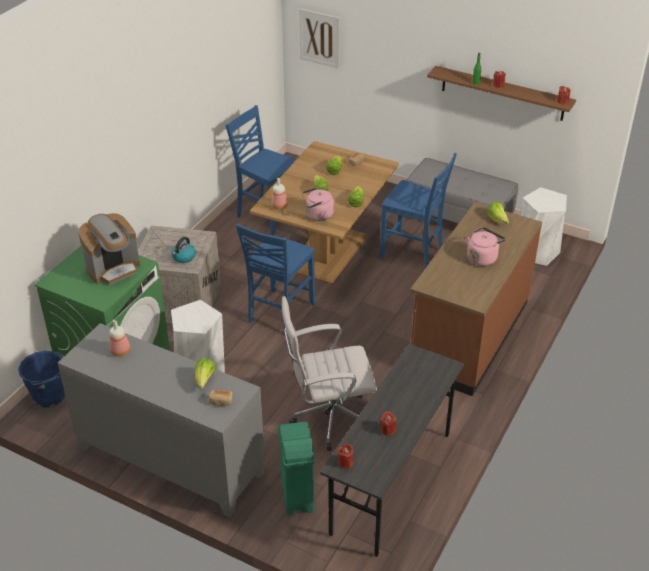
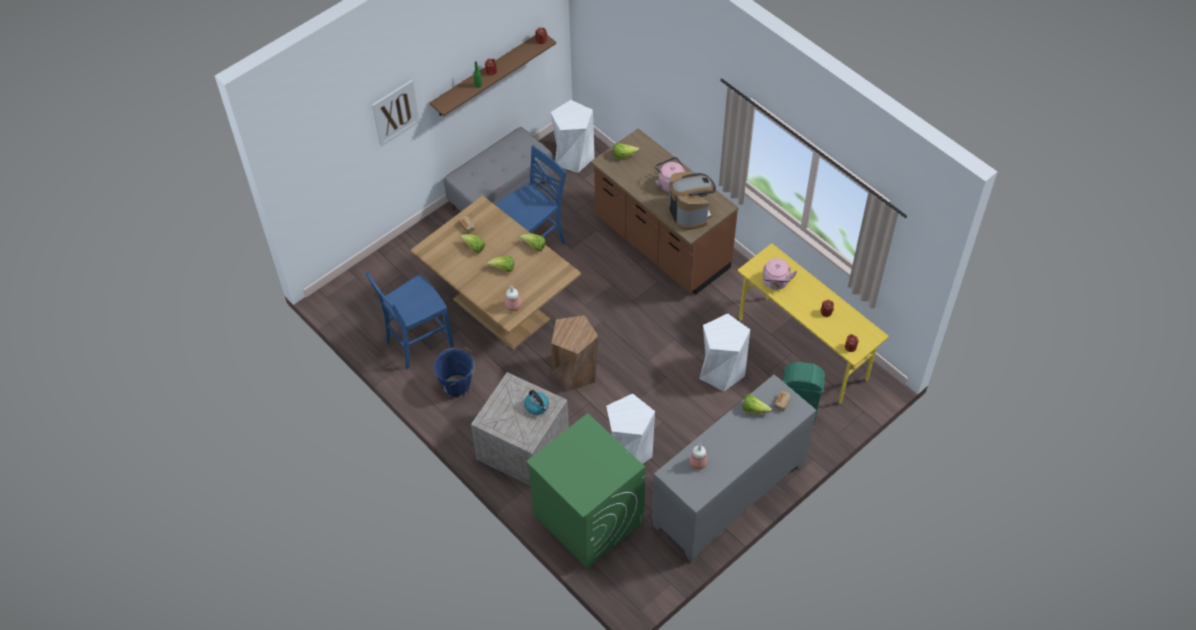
camera: 70 degrees left, 15 degrees up
(50, 397) = (617, 578): blue bucket -> blue bucket (457, 385)
(113, 269) = (585, 449): coffee machine -> coffee machine (690, 212)
(279, 313) = (575, 371): blue chair -> brown stool
(318, 216) = (542, 280): pink kettle -> pink kettle (775, 282)
(320, 38) = (318, 173): picture -> picture (395, 113)
(328, 419) = (721, 371): white office chair -> white stool
(392, 483) = (803, 349): grey desk -> yellow desk

